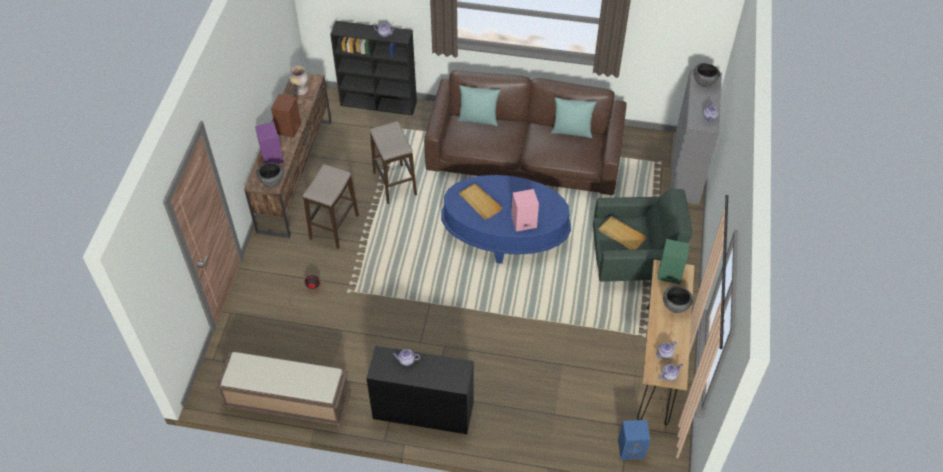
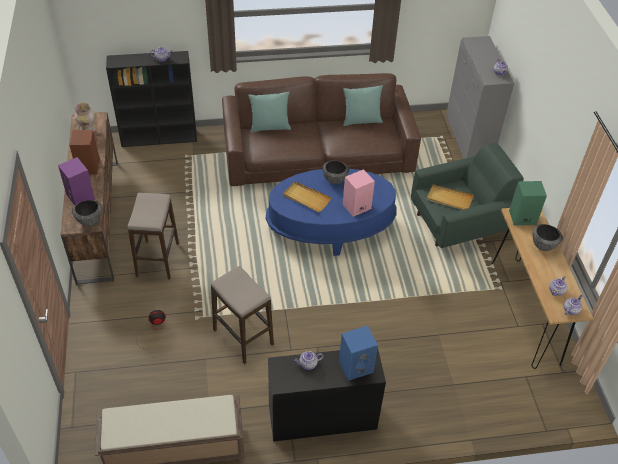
camera: 20 degrees left, 5 degrees down
(394, 184) = (204, 206): stool -> stool (243, 337)
(631, 448) = (540, 397): blue speaker -> blue speaker (356, 366)
(704, 83) = (480, 46): bowl -> bowl (335, 180)

